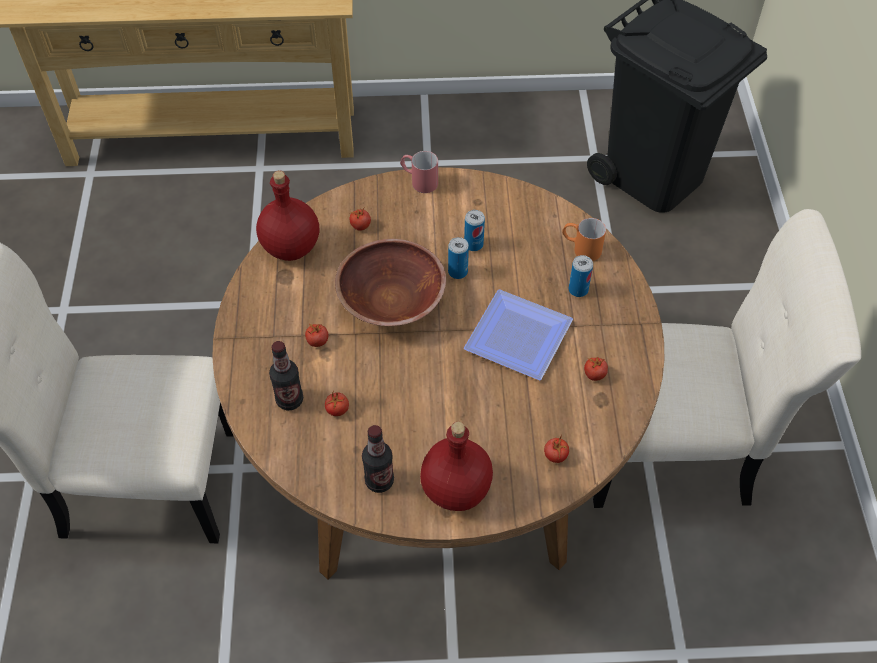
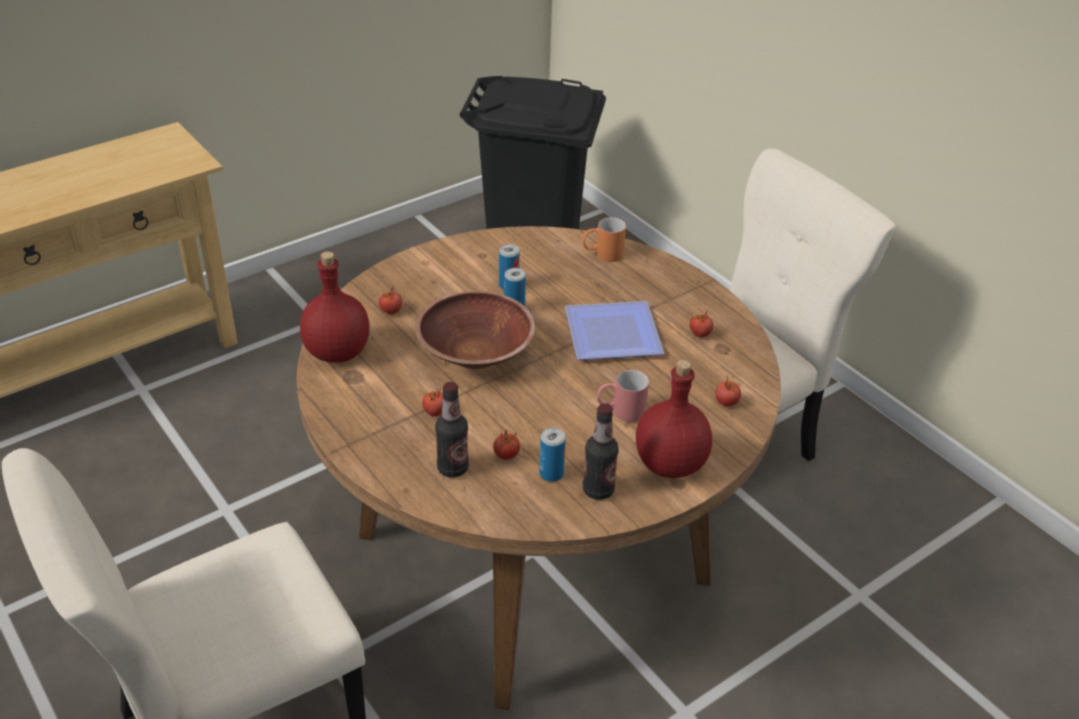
camera: 35 degrees left, 15 degrees down
(419, 181) = (413, 259): red mug -> red mug (620, 411)
(578, 290) = (628, 283): can -> can (551, 474)

